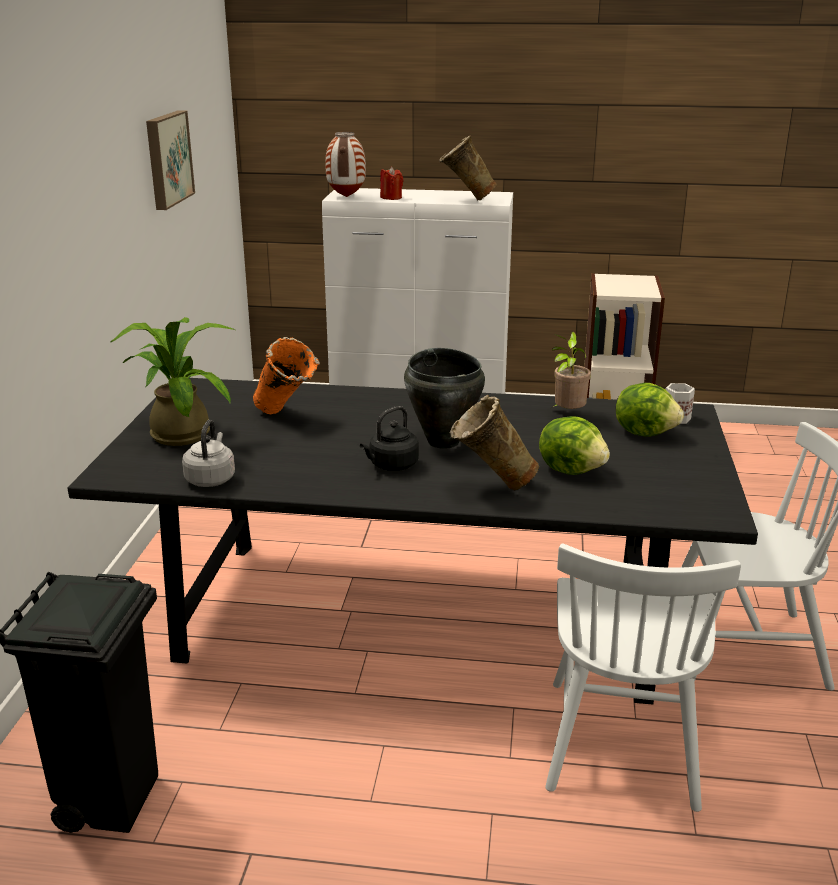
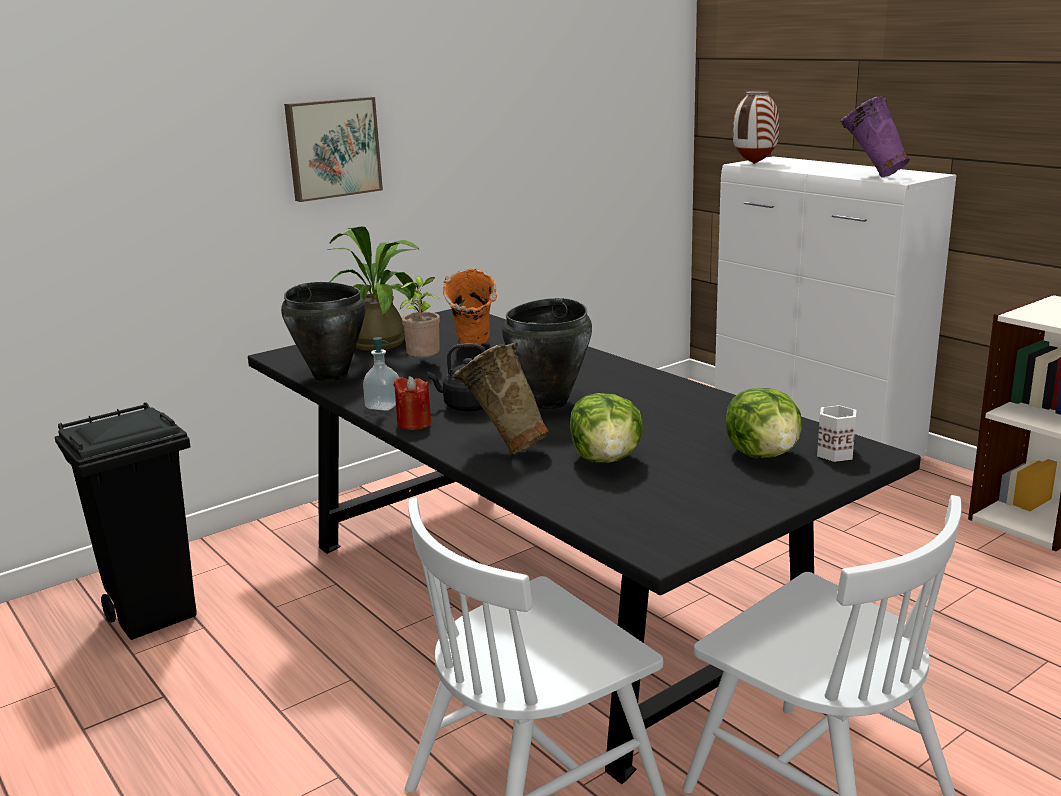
camera: 45 degrees right, 5 degrees down
(167, 159) = (537, 103): picture -> picture (332, 148)
(211, 478) = (331, 376): grey kettle -> black cooking pot
(324, 488) = (383, 406): none -> soap dispenser
(391, 198) = (797, 168): red candle -> red candle (414, 423)
(466, 200) = (871, 176): beige vase -> purple vase
(567, 414) = (719, 416): potted plant -> potted plant (424, 364)

